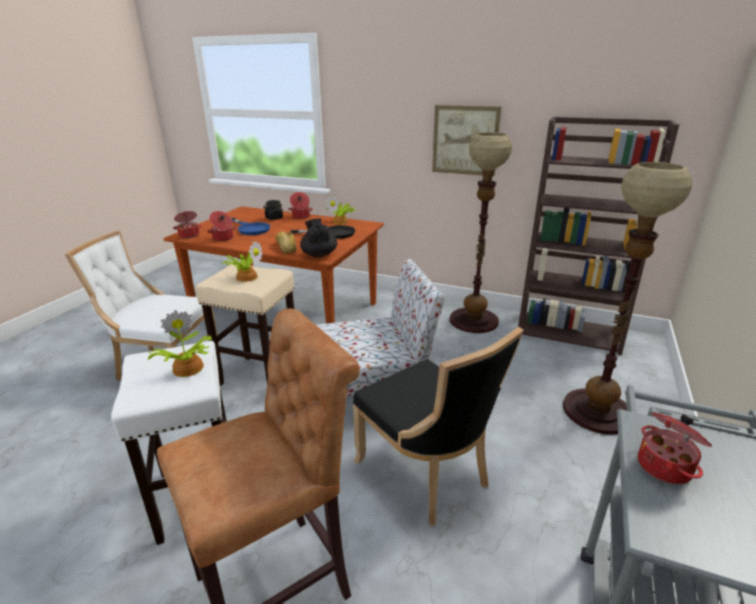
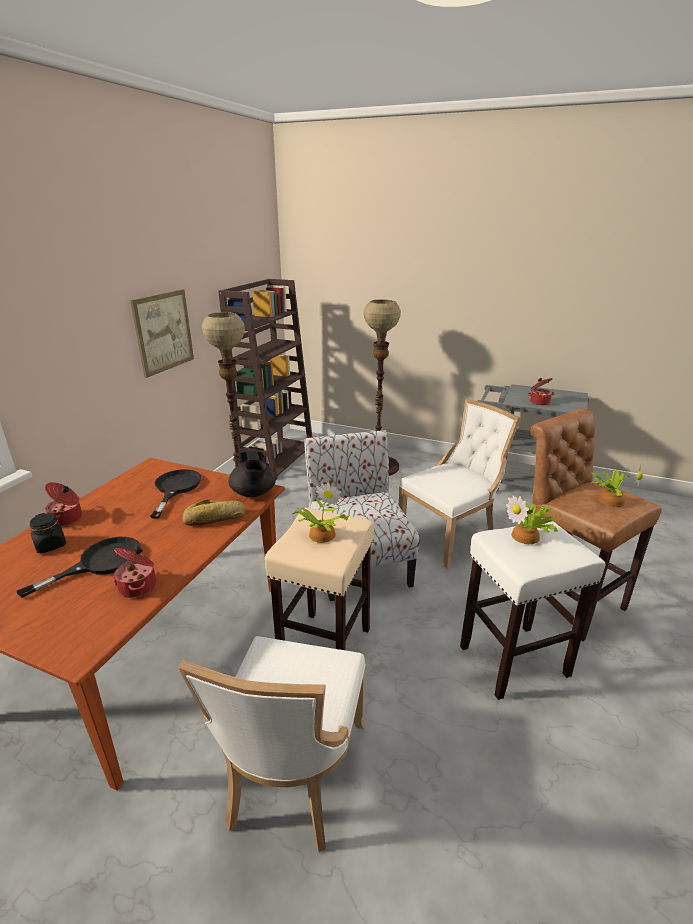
camera: 90 degrees left, 0 degrees up
(189, 235) = (88, 638): cooking pot -> none
(251, 229) = (100, 563): blue frying pan -> black frying pan
(319, 254) = (253, 493): black teapot -> black teapot turned 90 degrees counterclockwise
(341, 222) = (124, 484): potted plant -> potted plant (610, 499)
(427, 474) = (450, 535): black chair -> white chair

